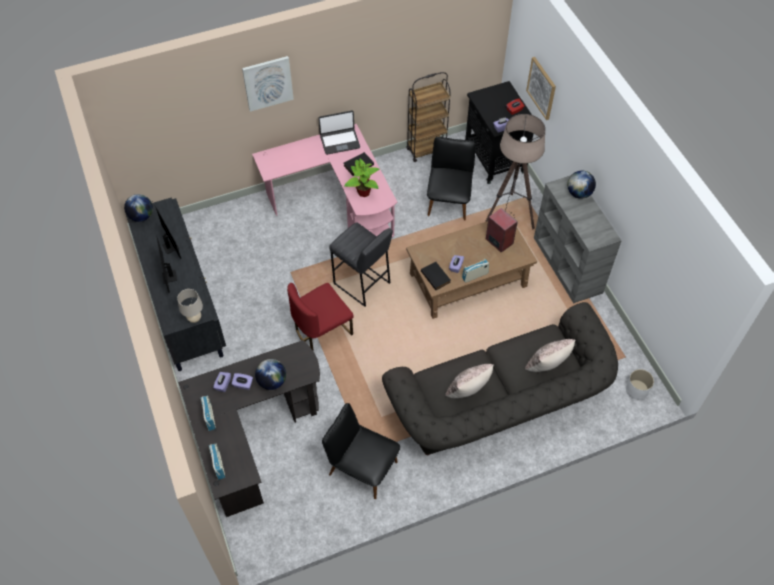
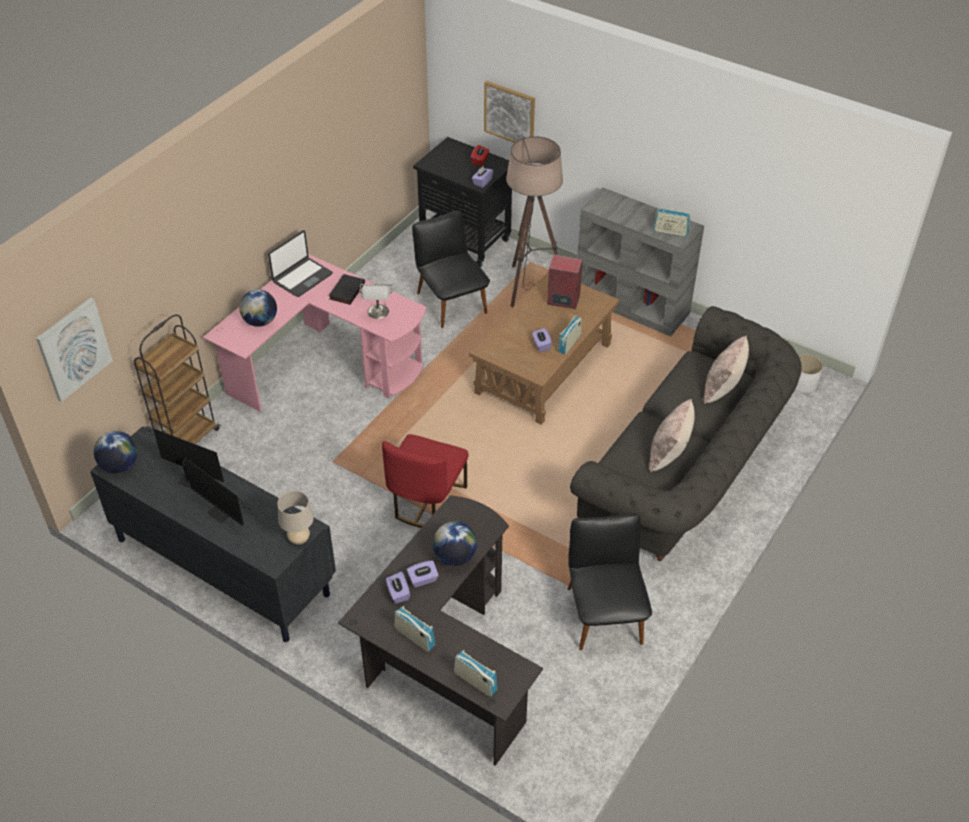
camera: 35 degrees left, 10 degrees down
(268, 83) = (207, 219): picture -> picture (74, 349)
(362, 284) = (430, 430): grey stool -> none
(363, 192) = (378, 314): potted plant -> white table lamp
(363, 468) = (604, 615): black chair -> black chair turned 90 degrees clockwise
(426, 150) = (382, 266): brown cart -> brown cart (188, 441)
(436, 277) = (529, 365): black book -> none
(579, 193) = (622, 203): globe -> globe (260, 321)
(592, 233) = (670, 231): none -> radio

